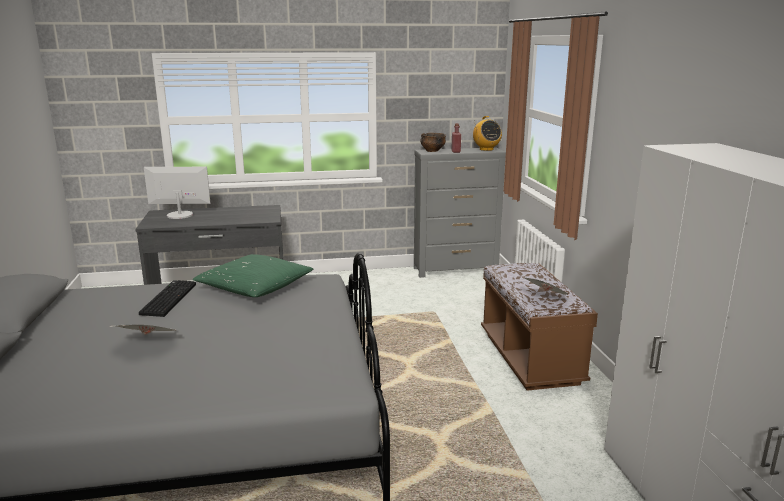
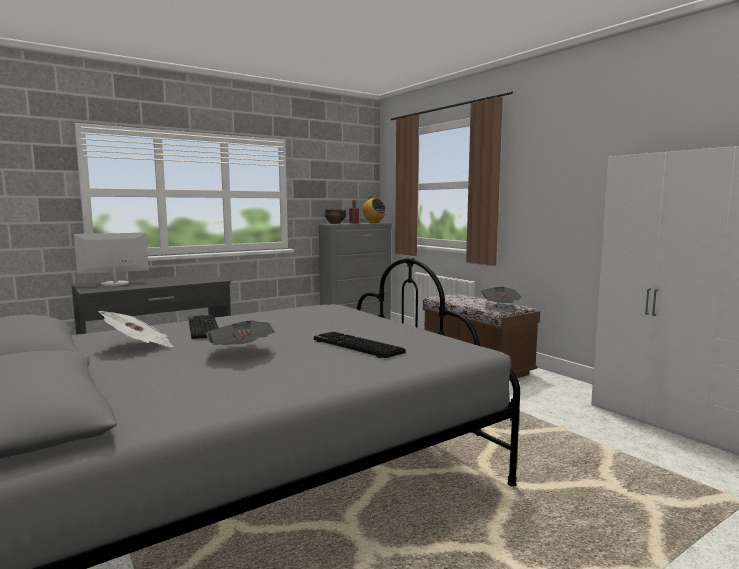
camera: 25 degrees left, 10 degrees down
(93, 318) = (139, 347): none -> newspaper
(248, 356) = (355, 346): none -> keyboard
(255, 287) = (277, 314): green pillow -> none

